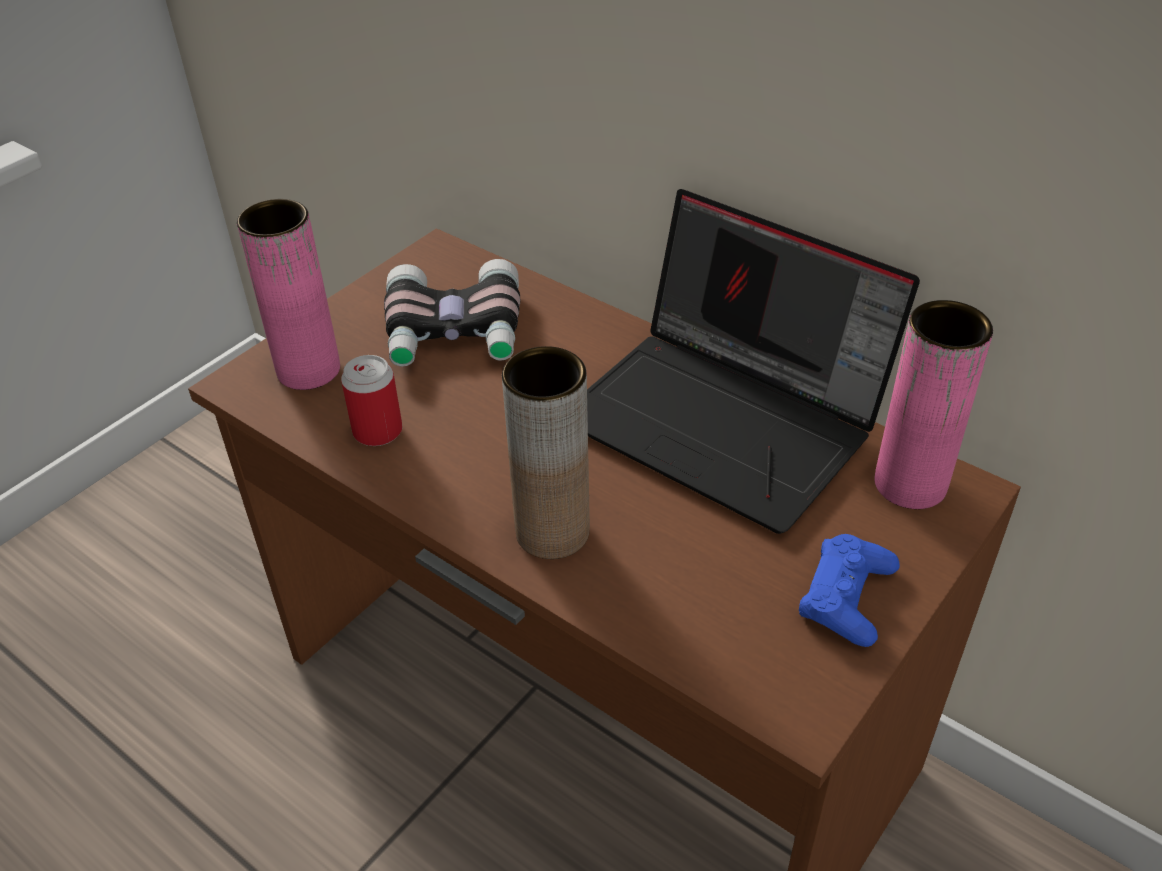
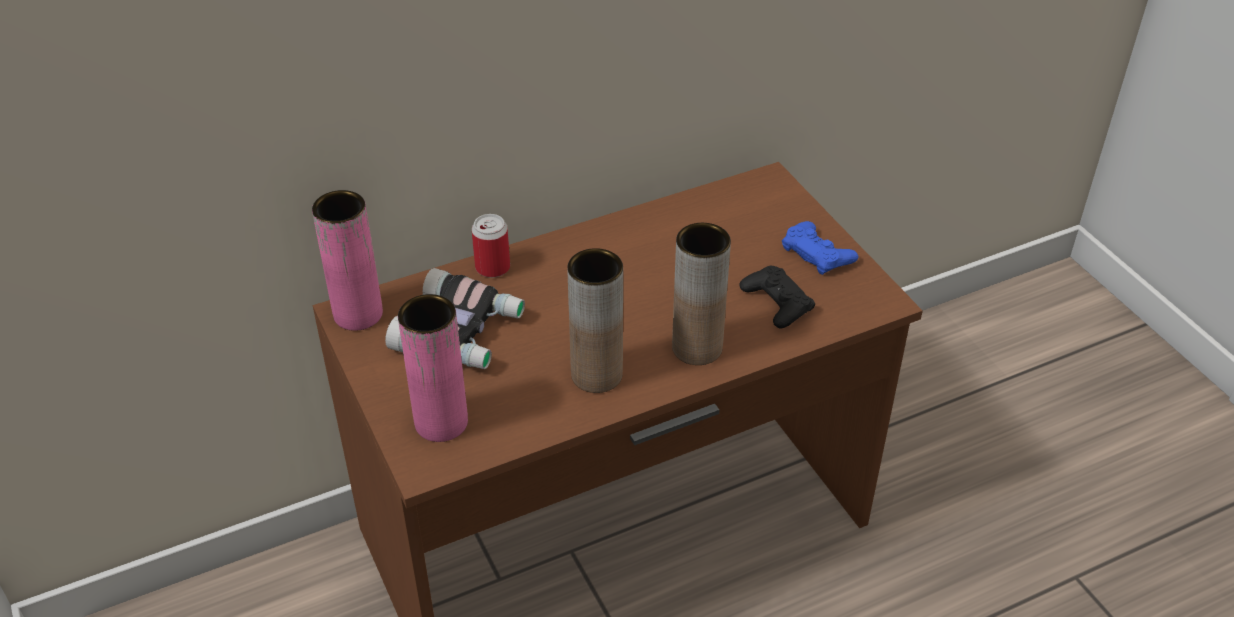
camera: 65 degrees left, 0 degrees up
(377, 431) = (542, 402): can -> can (492, 267)
(448, 459) = (596, 375): none -> brown vase
(701, 584) = (777, 302): none -> black game controller
(729, 420) = (651, 241): laptop -> none
(910, 484) = (752, 197): pink vase -> pink vase (358, 314)

